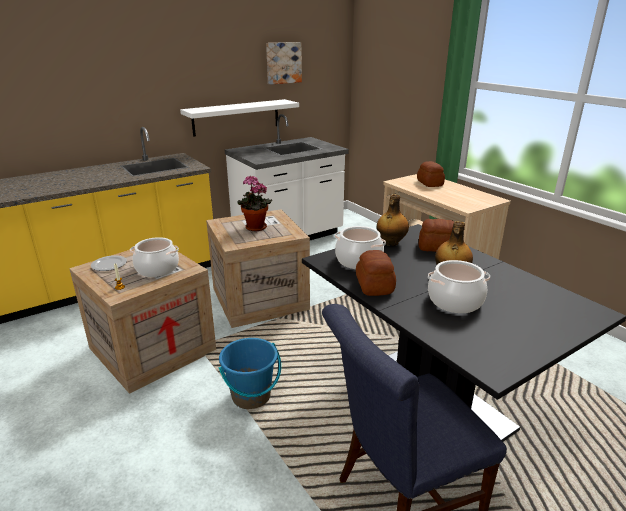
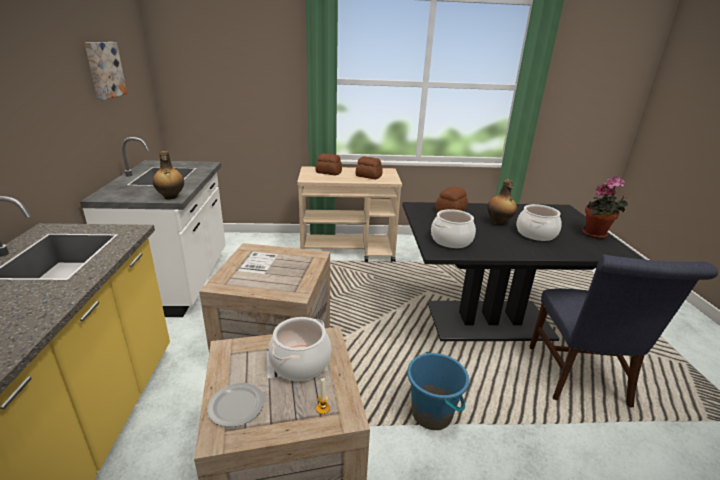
camera: 60 degrees left, 0 degrees up
(236, 117) = (79, 152): white shelf -> none
(255, 228) = (271, 270): potted plant -> potted plant (596, 235)
(374, 286) = (499, 249): bread -> bread (368, 176)
(390, 243) = (428, 220): bottle -> bottle (171, 197)

